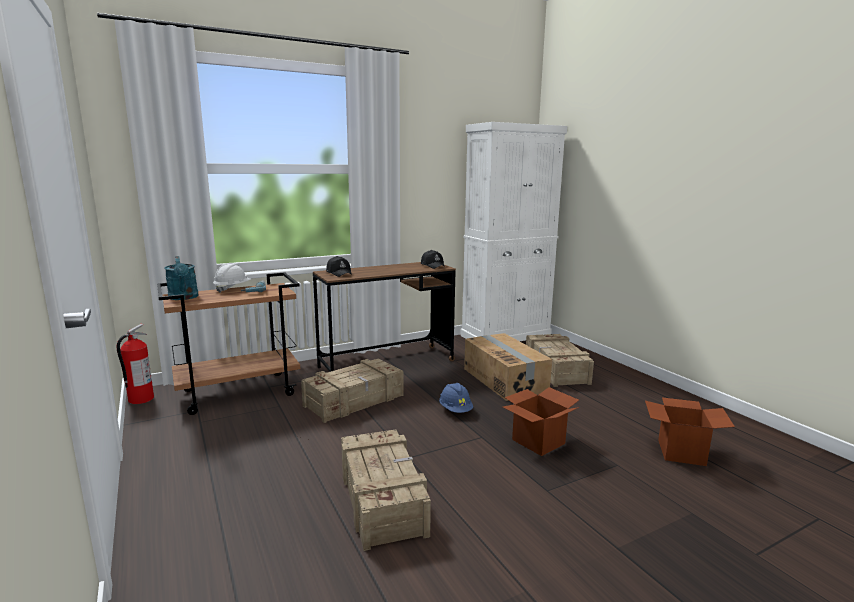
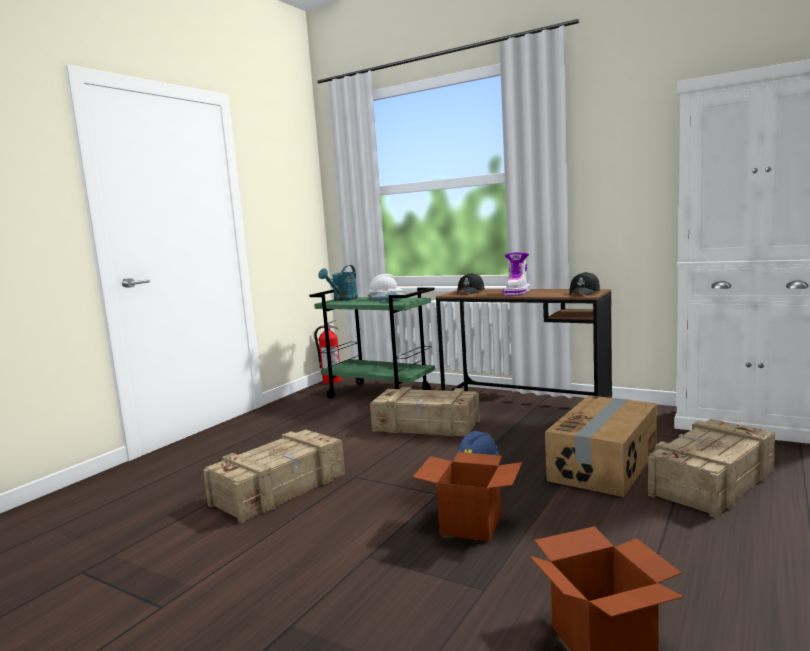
camera: 60 degrees right, 5 degrees down
(240, 392) = (380, 394): brown cart -> green cart
(384, 270) = (517, 292): none -> boot

